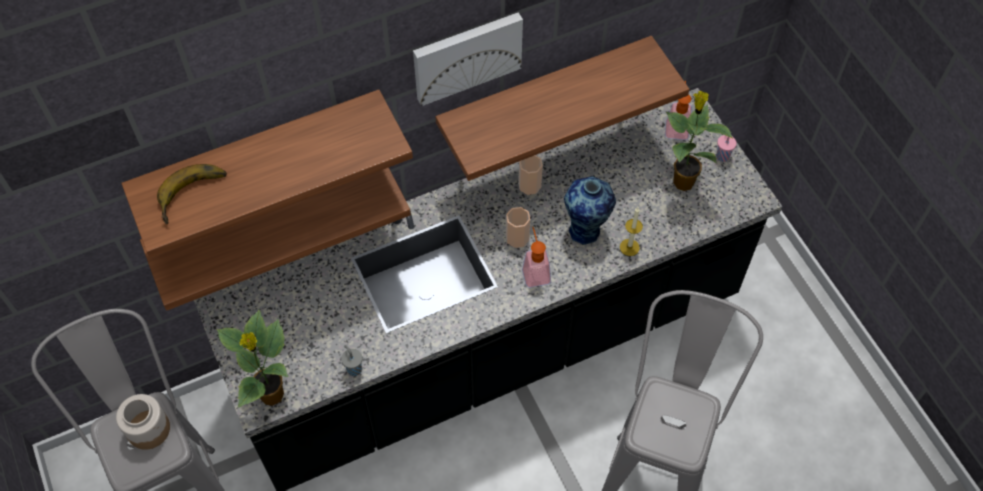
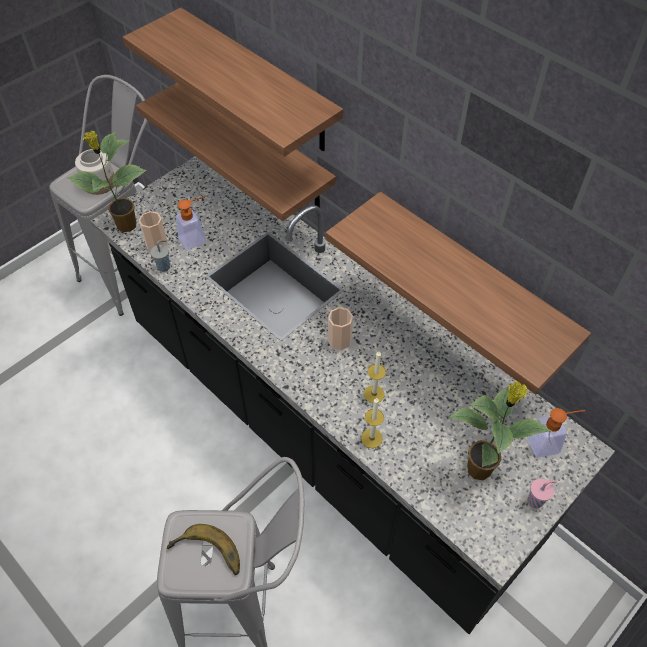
camera: 70 degrees right, 5 degrees down
(194, 196) = (181, 43): banana -> banana (206, 557)
(466, 56) = (415, 152): picture -> none
(529, 185) = (403, 333): cup -> cup (156, 244)
(535, 271) = (309, 365): soap dispenser -> soap dispenser (196, 238)
(586, 230) = (374, 394): vase -> candle

